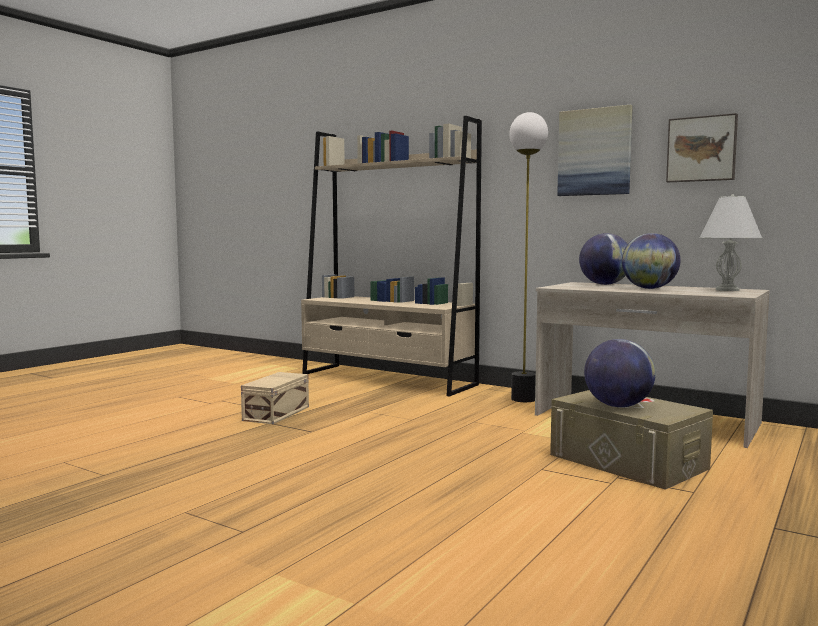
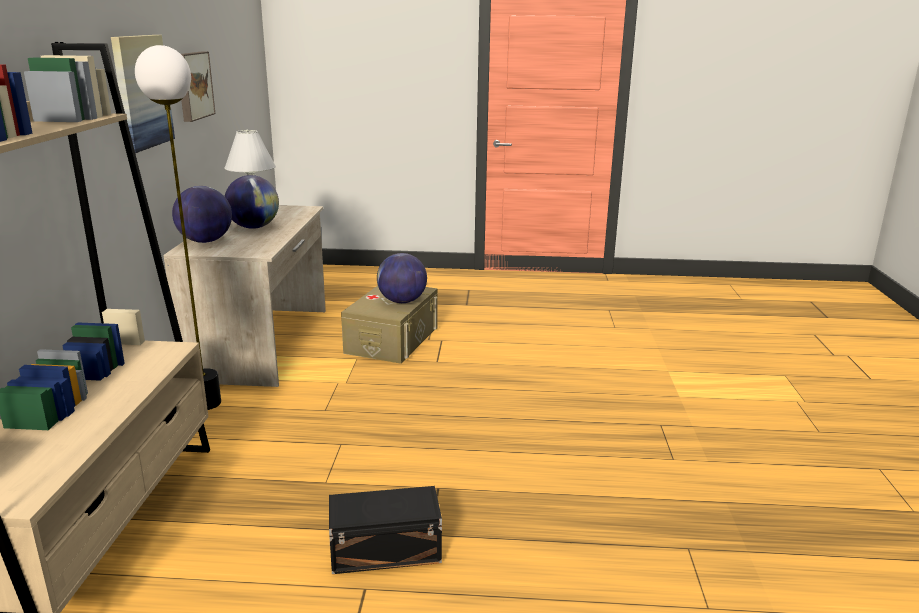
camera: 120 degrees left, 15 degrees up
(278, 413) = (383, 549): beige storage box -> black storage box

